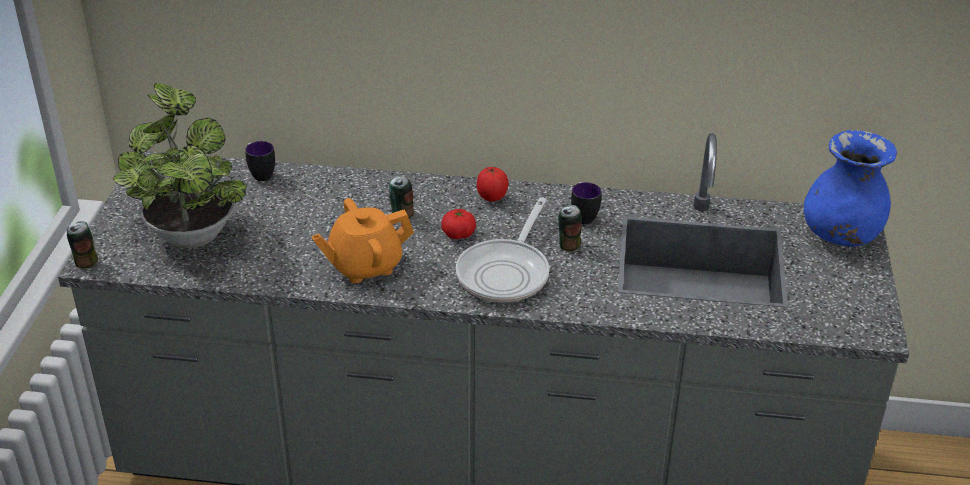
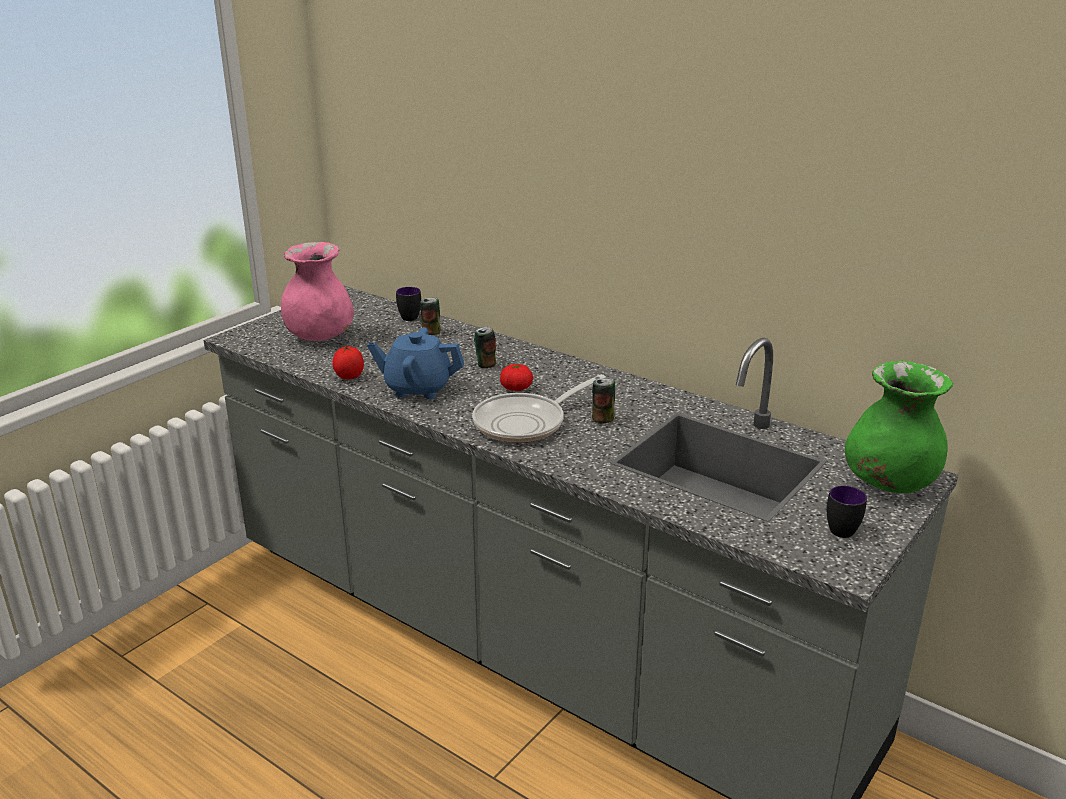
camera: 30 degrees right, 10 degrees down
(86, 262) = (231, 336): can -> can (431, 333)
(190, 231) = (320, 336): potted plant -> pink vase
(364, 266) = (417, 388): orange teapot -> blue teapot
(492, 198) = (572, 372): tomato -> tomato (349, 377)
(583, 215) = (639, 403): mug -> mug (842, 527)
(840, 236) = (889, 483): blue vase -> green vase

